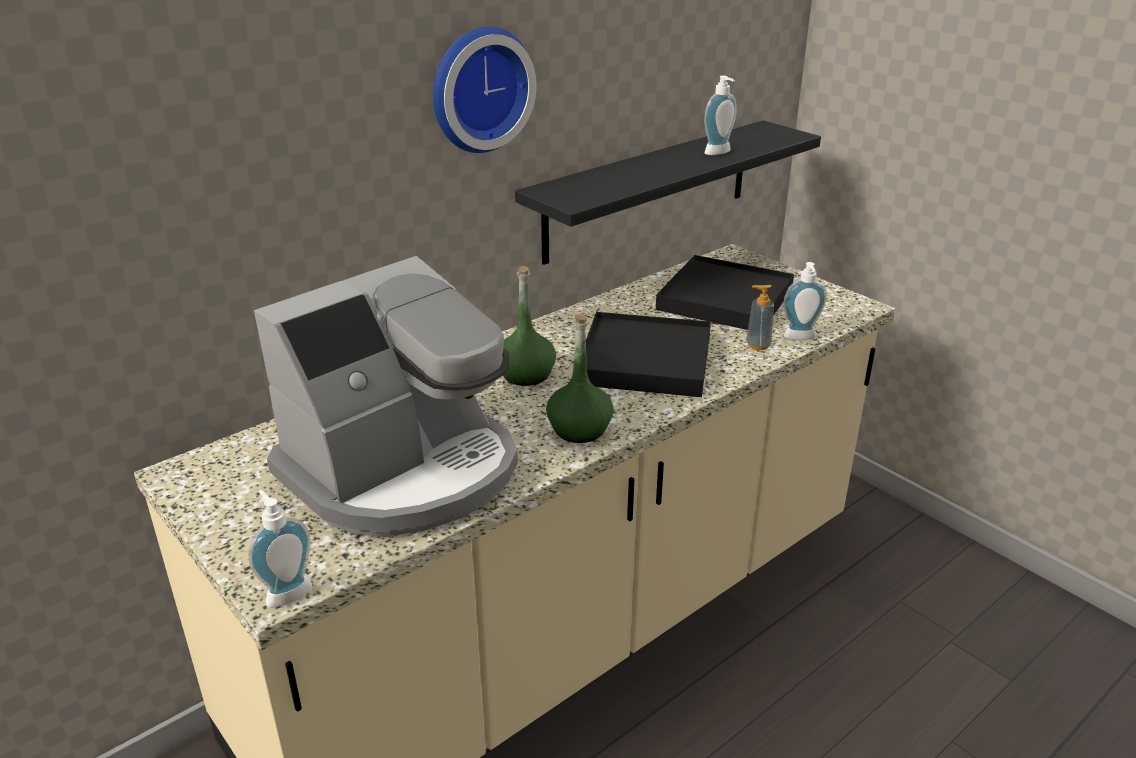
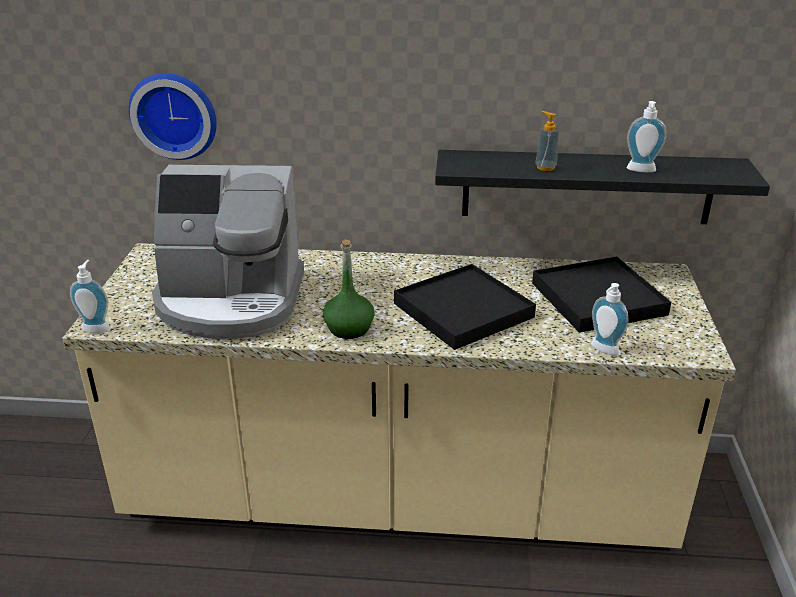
camera: 45 degrees right, 0 degrees up
(478, 89) = (409, 64): wall clock -> wall clock (175, 114)
(526, 374) = (378, 284): green bottle -> none
(758, 345) = (559, 339): soap dispenser -> soap dispenser (545, 167)

